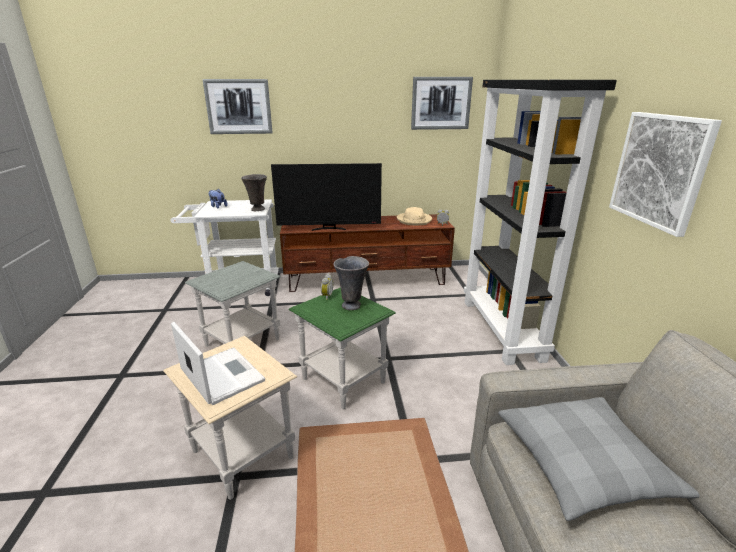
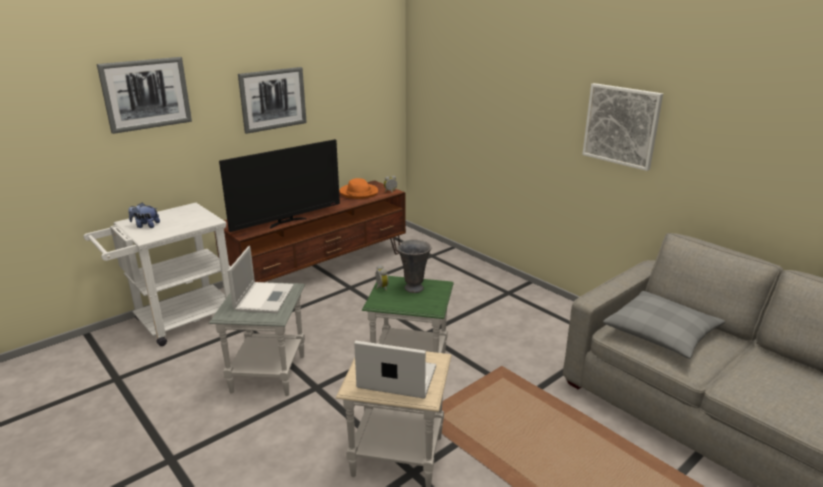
camera: 35 degrees left, 0 degrees up
(239, 276) = (264, 297): none -> laptop
(257, 210) = (206, 218): grey vase -> none
(414, 220) = (359, 193): beige hat -> orange hat
(441, 103) = (361, 65): picture -> picture (273, 99)
(502, 329) = (486, 277): black bookcase -> none

